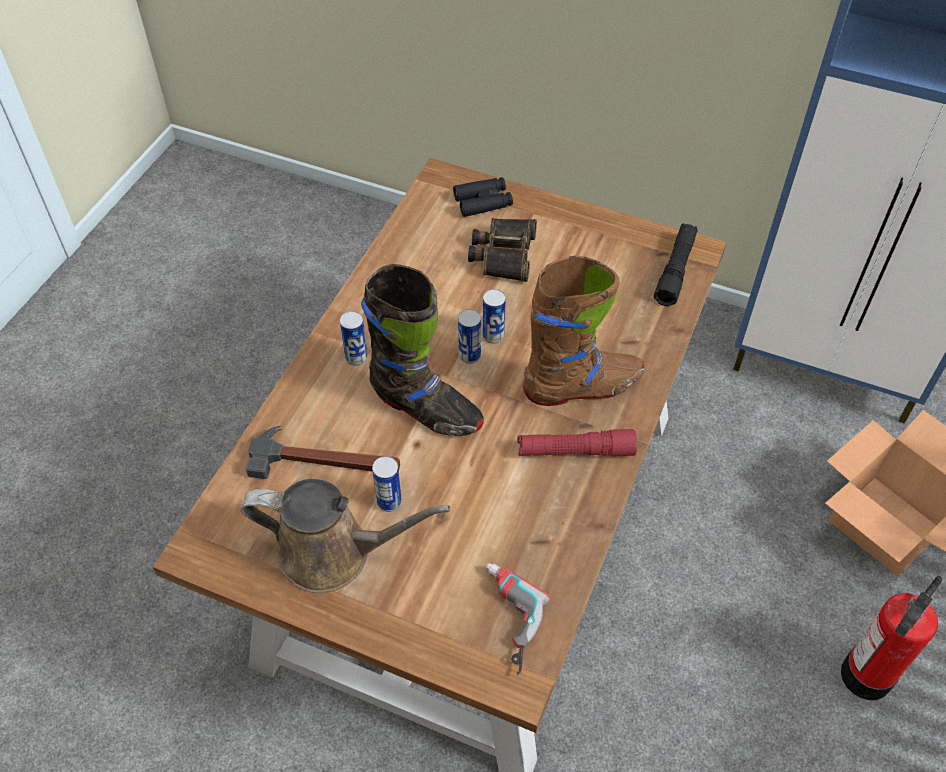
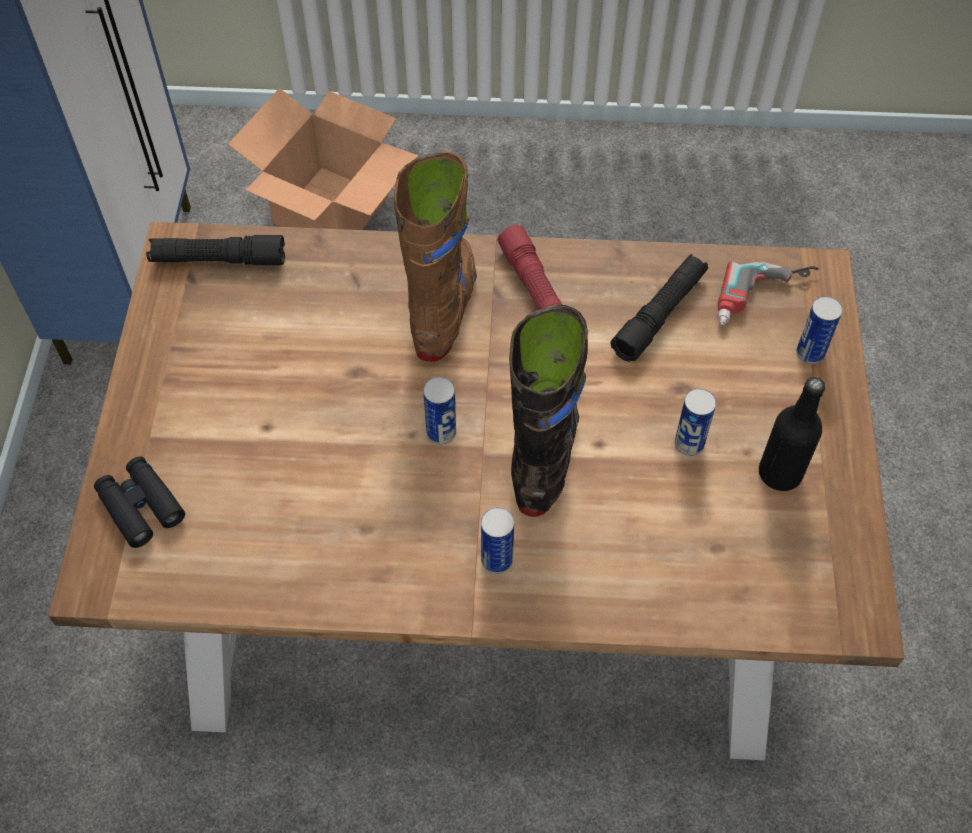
camera: 110 degrees left, 5 degrees up
(325, 461) = (669, 531): hammer -> none
(333, 552) = (780, 473): brown watering can -> black bottle
(493, 336) = (398, 417): can -> can (810, 353)
(503, 254) = (244, 450): binoculars -> none
(519, 530) = (659, 315): none -> black flashlight
(582, 387) = (444, 307): brown boot -> brown boot turned 45 degrees clockwise
(867, 675) = (504, 208): fire extinguisher -> none

